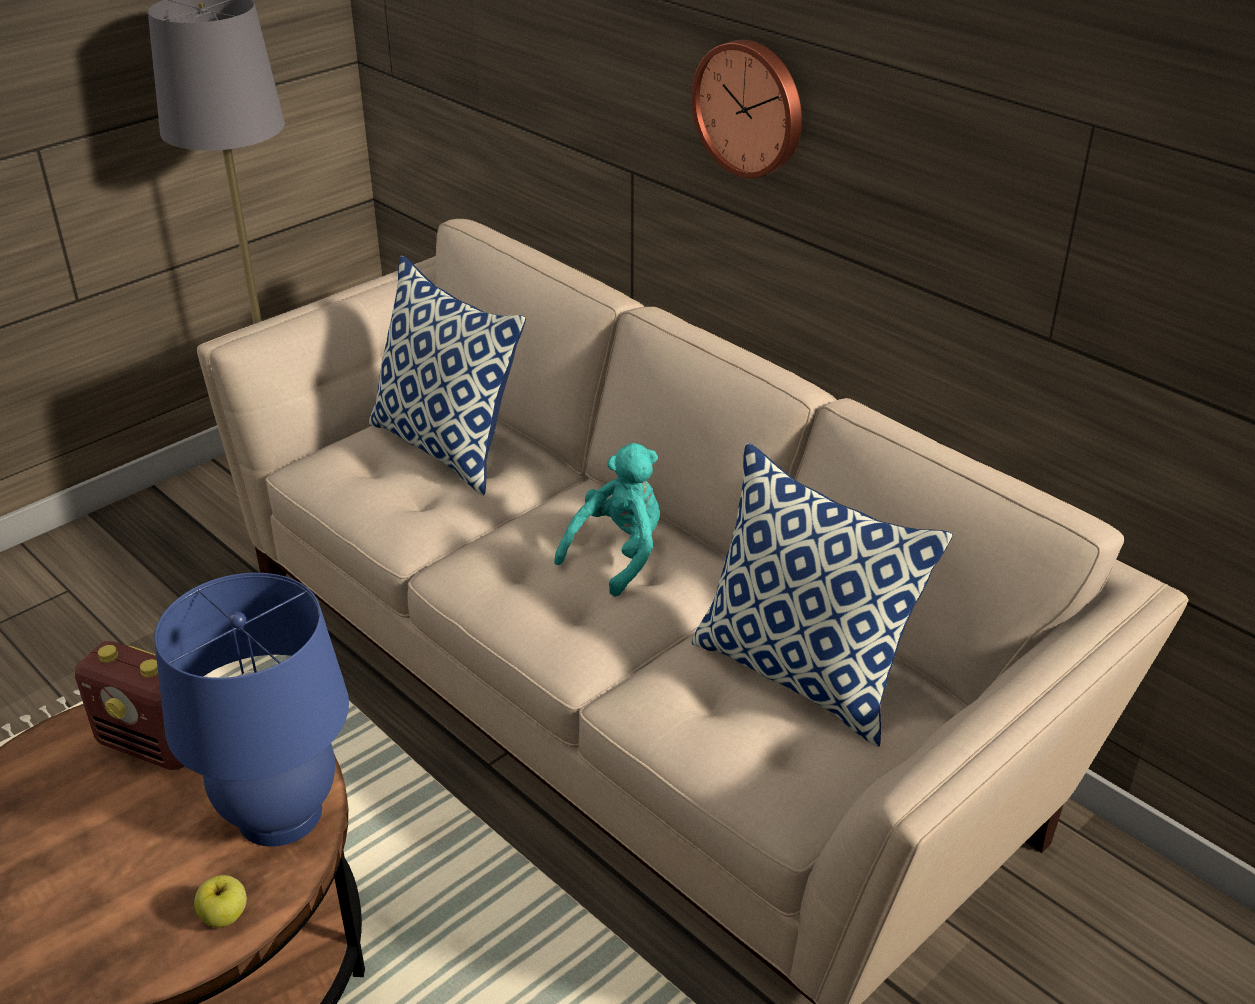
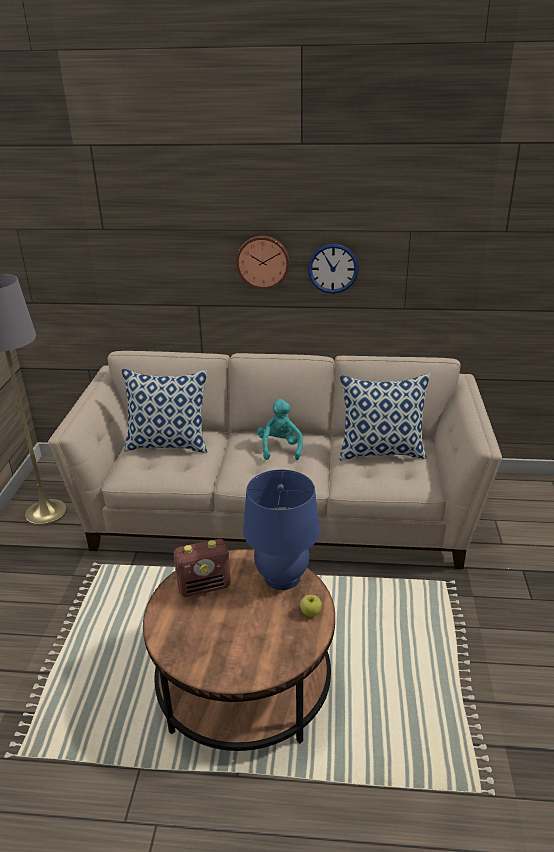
camera: 40 degrees left, 5 degrees down
(891, 172) = (333, 268): none -> wall clock

